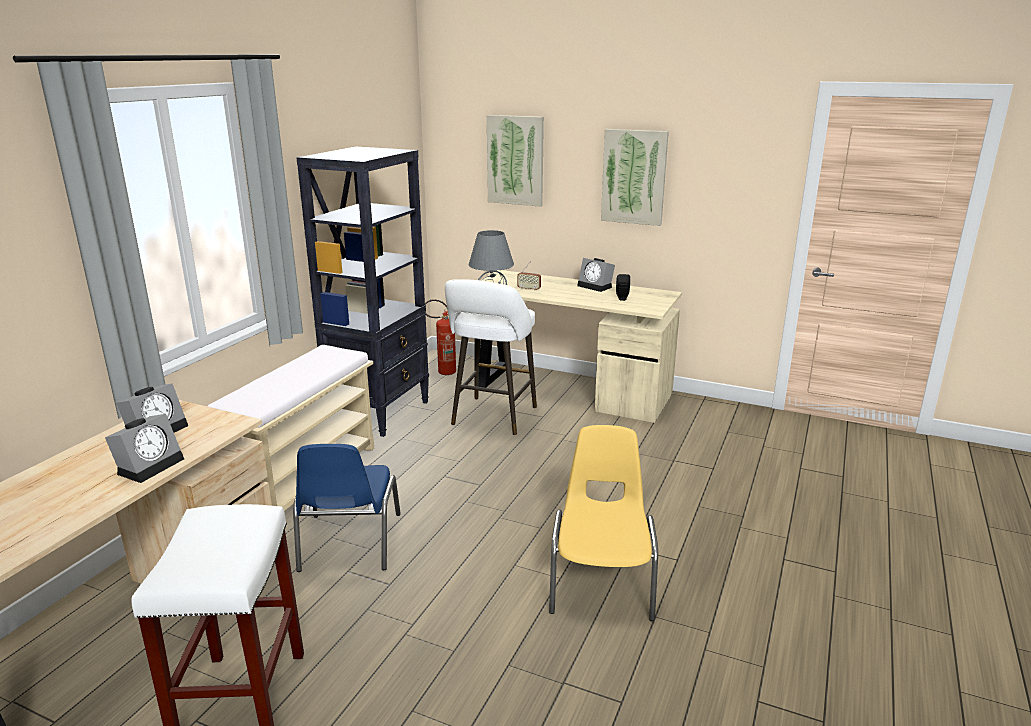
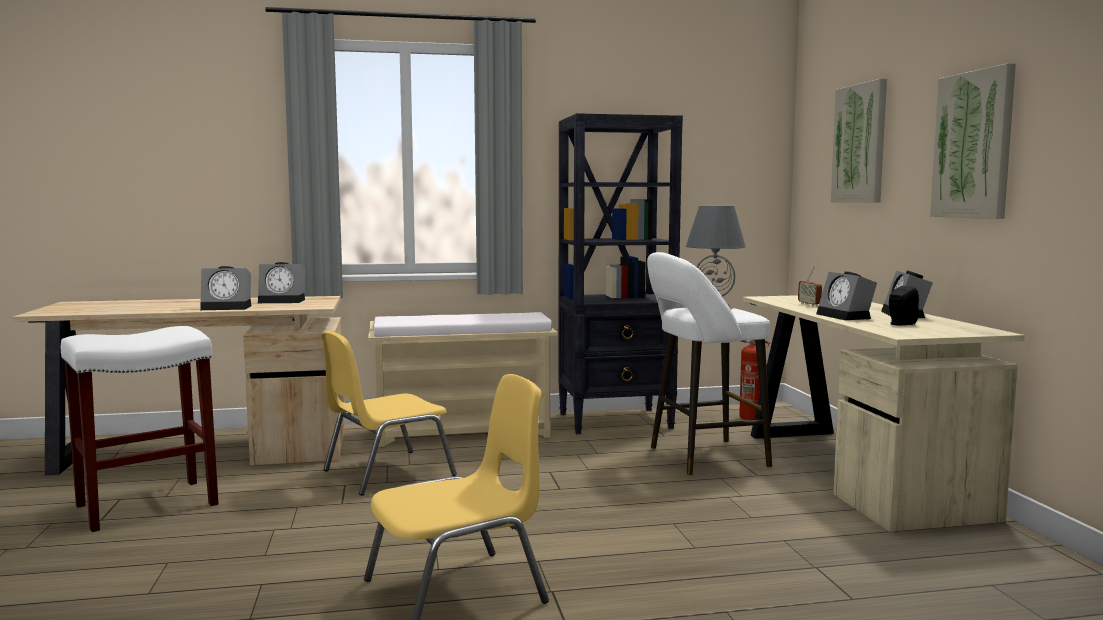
camera: 55 degrees right, 15 degrees down
(349, 543) = (386, 473): blue chair -> yellow chair
(581, 298) = (846, 316): none -> alarm clock

